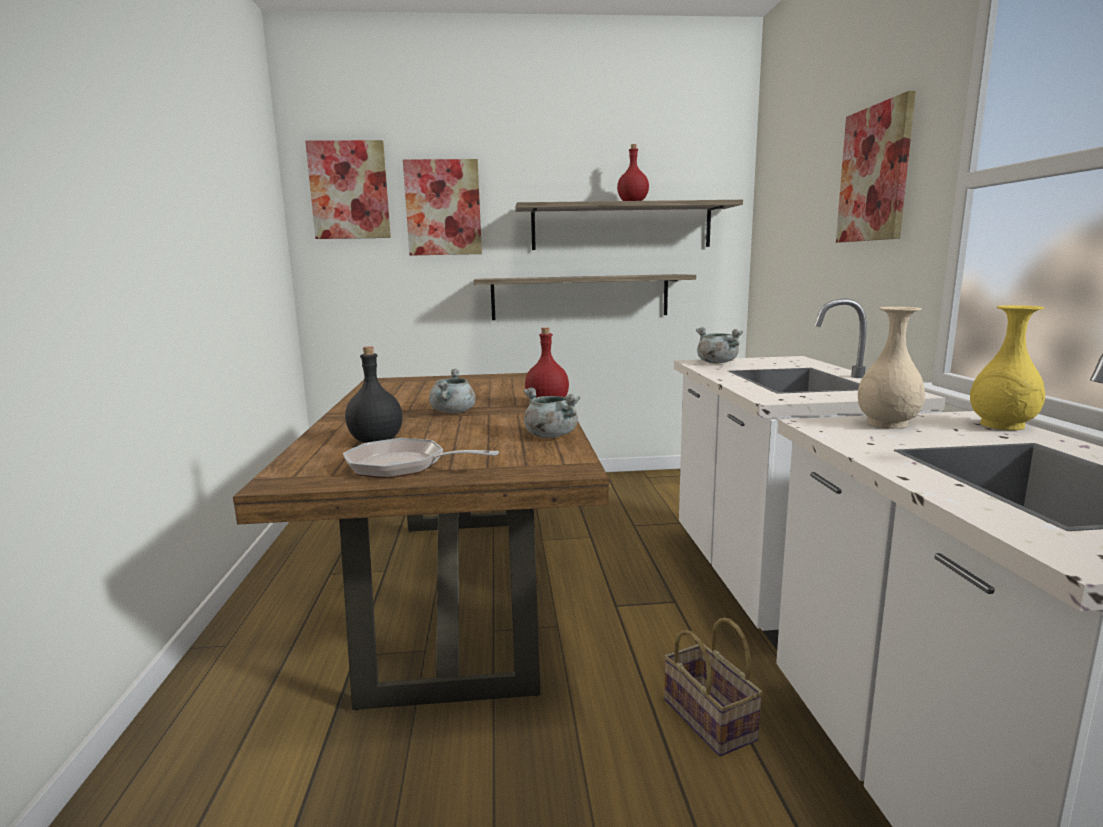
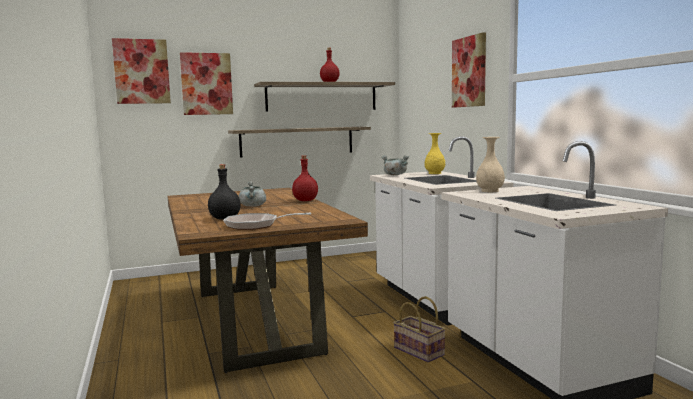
camera: 15 degrees left, 5 degrees down
(549, 435) = (321, 211): grey cooking pot -> none
(1001, 425) = (536, 189): yellow vase -> yellow vase (434, 173)

